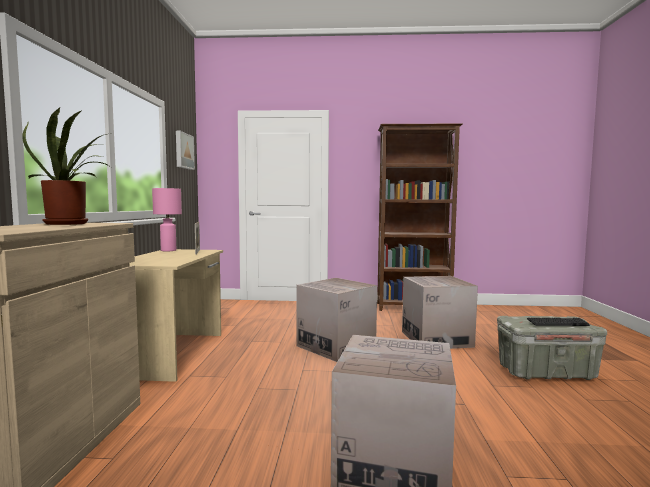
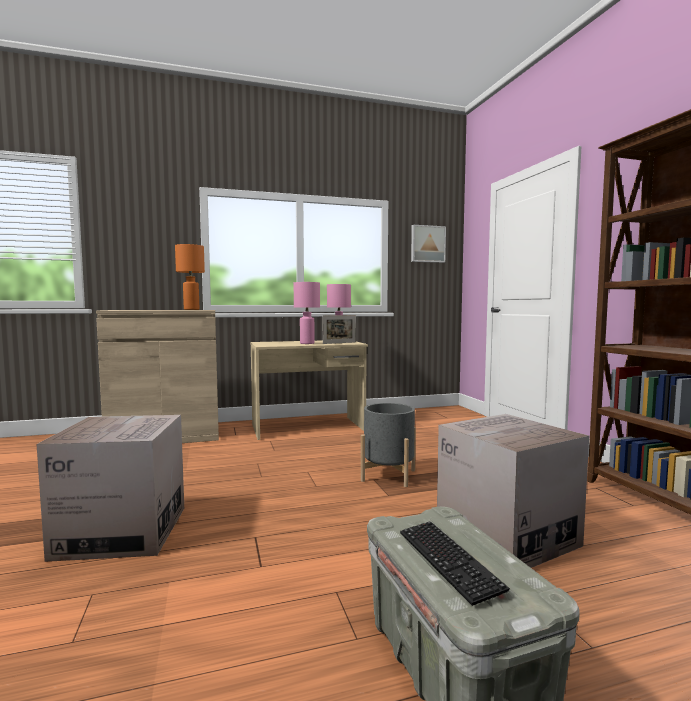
camera: 70 degrees right, 0 degrees up
(71, 223) = (191, 309): potted plant -> orange table lamp
(180, 256) = (307, 343): none -> pink table lamp
(336, 346) = (388, 475): cardboard box -> grey planter

